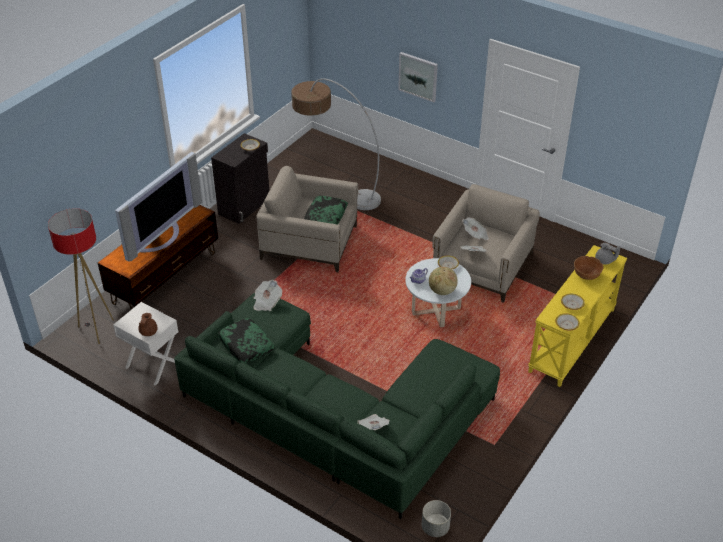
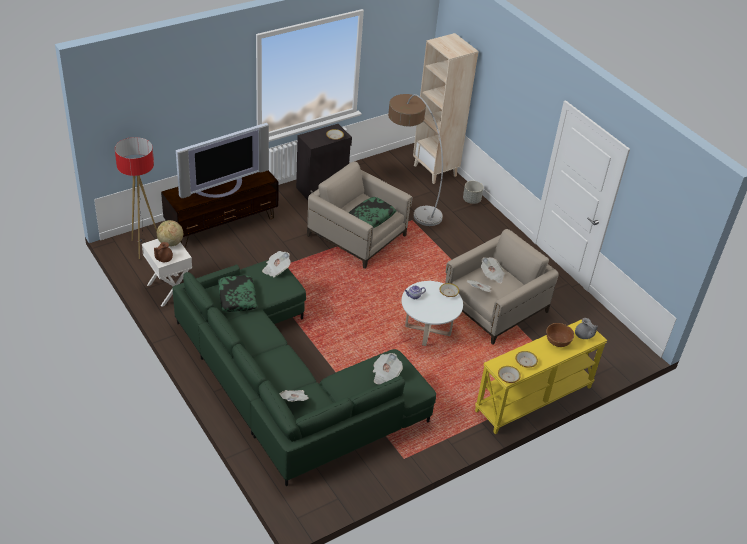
camera: 20 degrees right, 0 degrees up
(344, 153) = (435, 170): none -> beige bookcase
(418, 76) = (506, 118): picture -> none
(435, 527) = (309, 504): grey planter -> grey planter (471, 200)
(442, 291) = (428, 312): globe -> globe (170, 243)
(444, 368) = (385, 375): none -> newspaper

